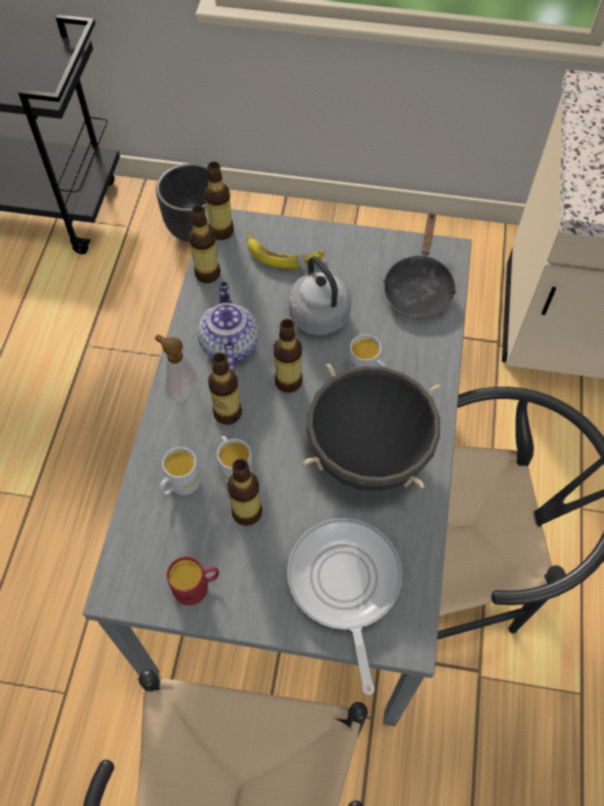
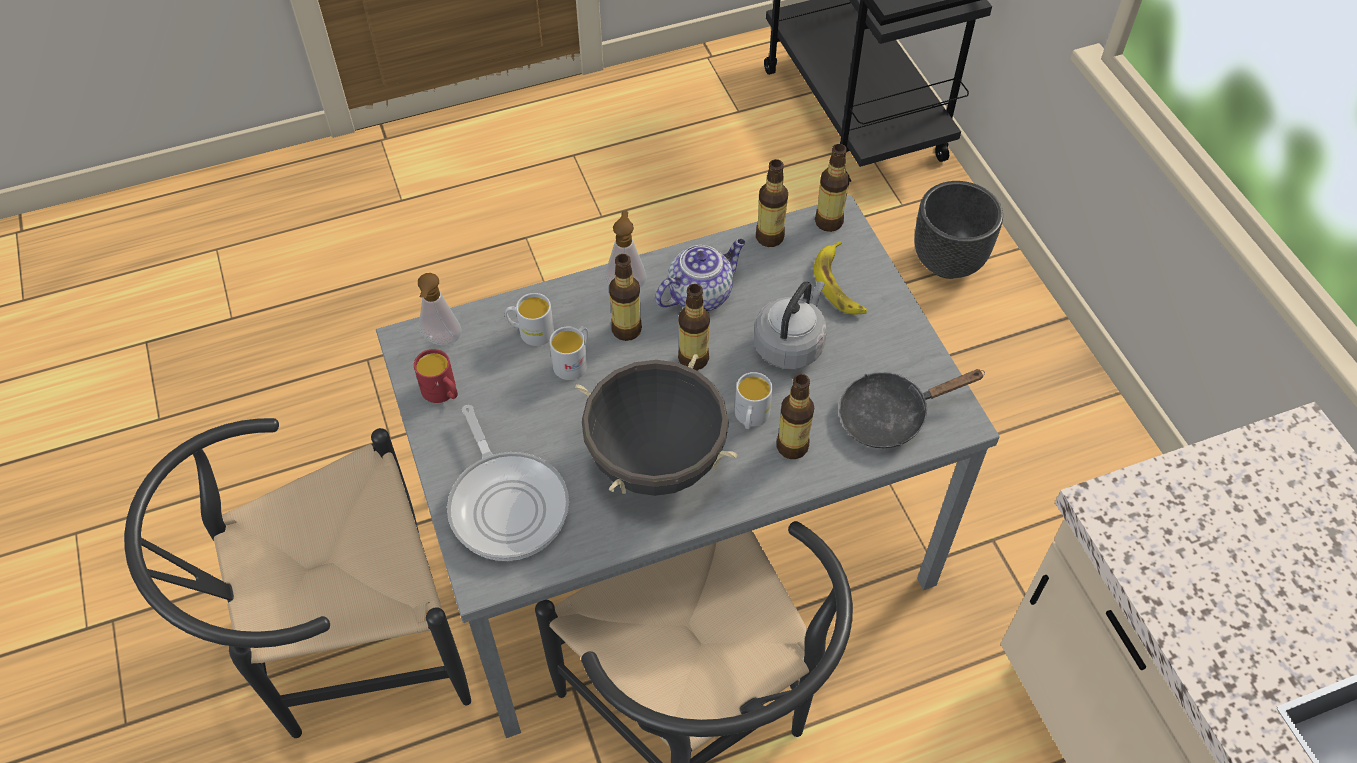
camera: 60 degrees right, 5 degrees down
(139, 562) = (441, 341): none -> soap dispenser
(247, 512) = (535, 394): bottle -> bottle (792, 446)
(344, 585) = (507, 503): frying pan -> frying pan turned 105 degrees clockwise

